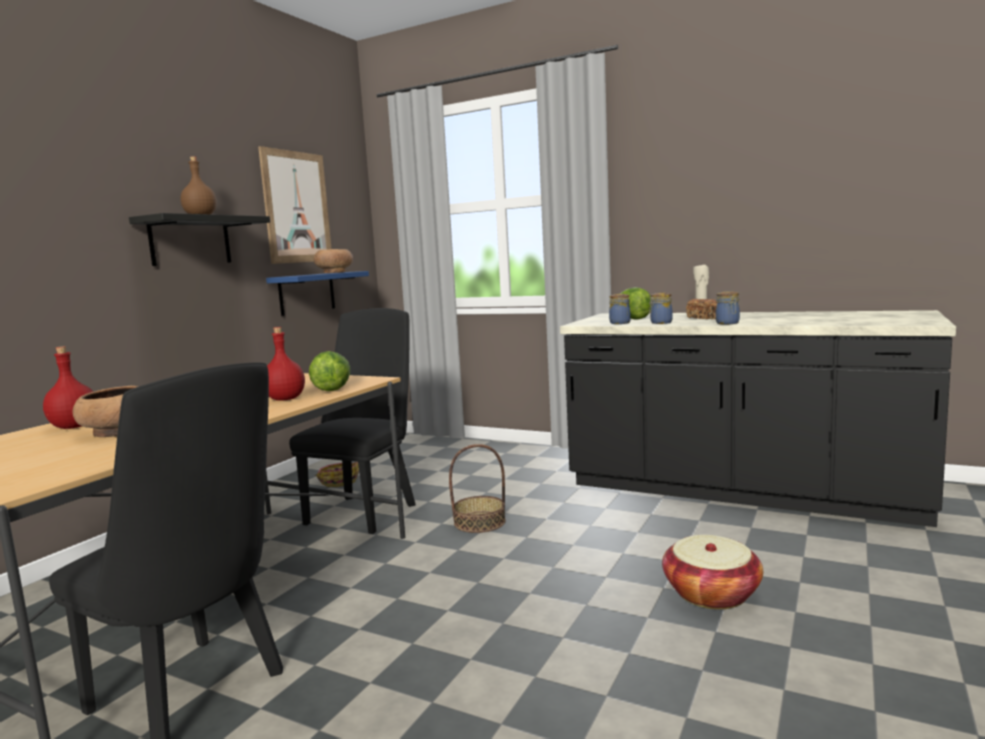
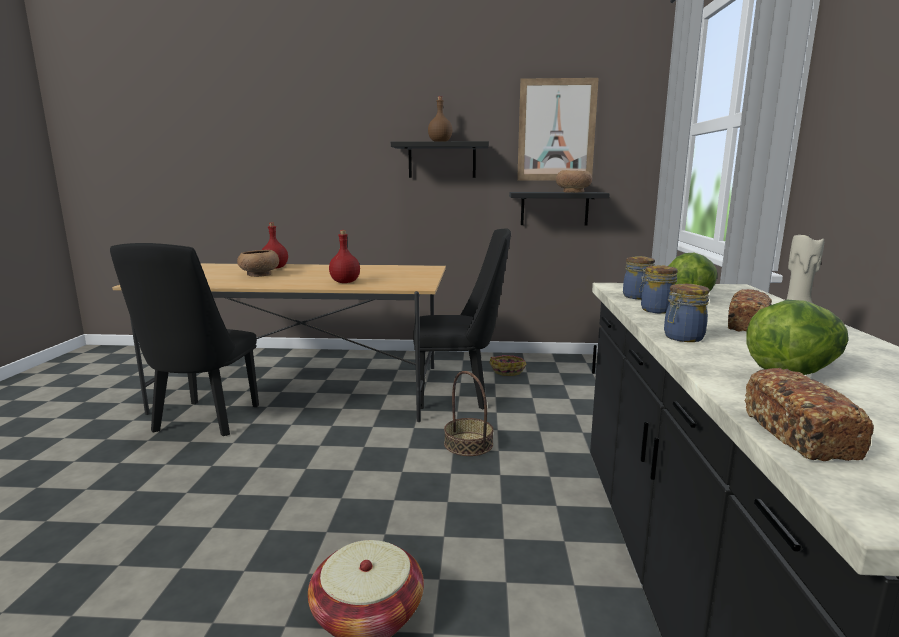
camera: 65 degrees right, 5 degrees up
(307, 293) = (554, 208): blue shelf -> black shelf
(332, 389) = (381, 285): lettuce -> lettuce (793, 371)
(871, 323) = (799, 436): none -> bread

